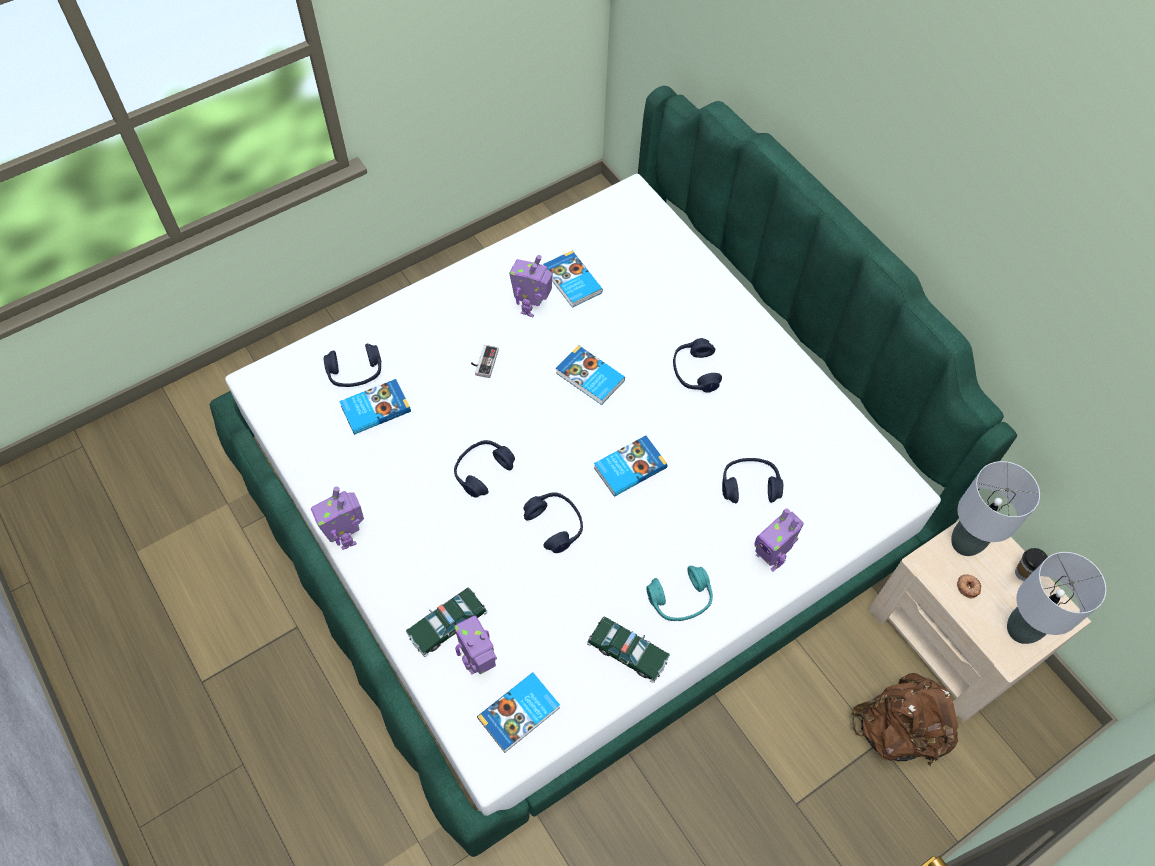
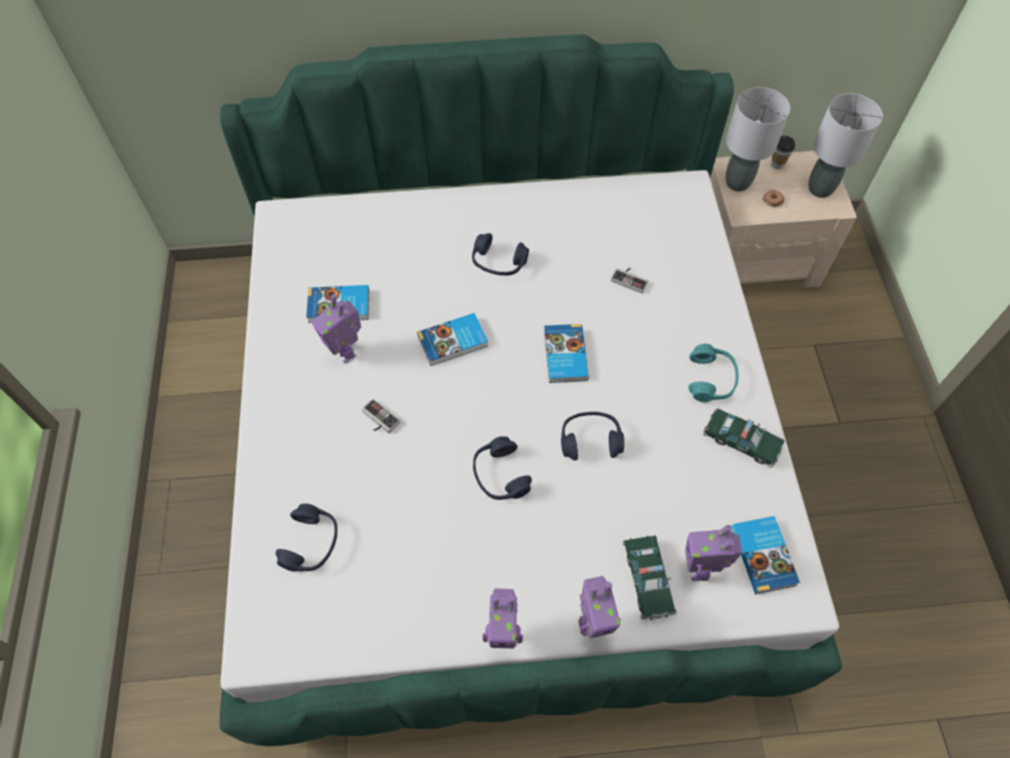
camera: 60 degrees left, 0 degrees up
(375, 408) = (367, 542): book -> none
(628, 652) = (741, 441): toy car -> toy car turned 60 degrees clockwise
(749, 485) = (630, 279): blue headphones -> game controller
(770, 557) = (703, 298): toy robot -> toy robot (593, 623)
(897, 731) = (810, 328): brown backpack -> none

